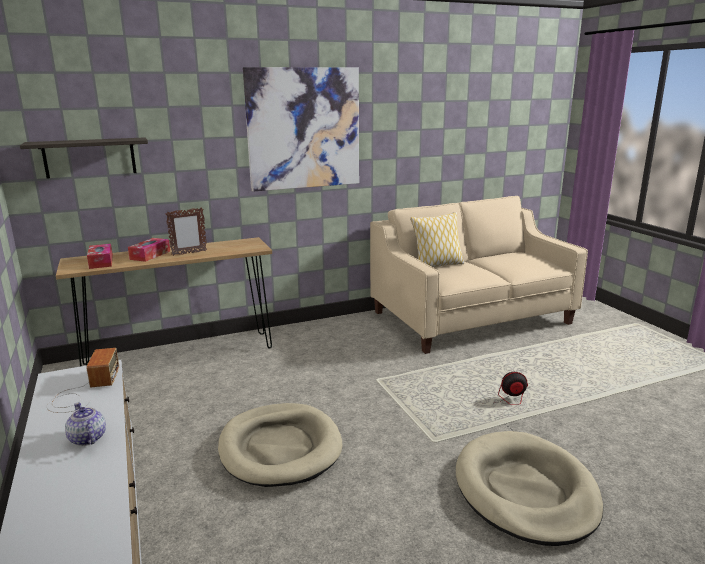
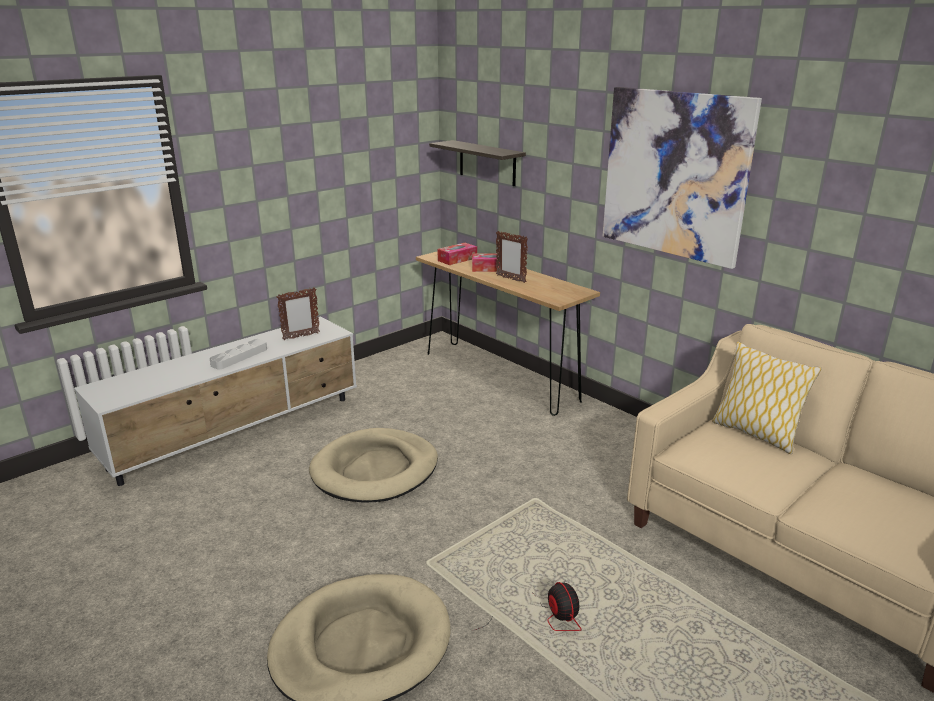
camera: 70 degrees right, 5 degrees up
(84, 390) = (301, 336): radio -> picture frame
(87, 439) = (239, 357): teapot -> grey tray

